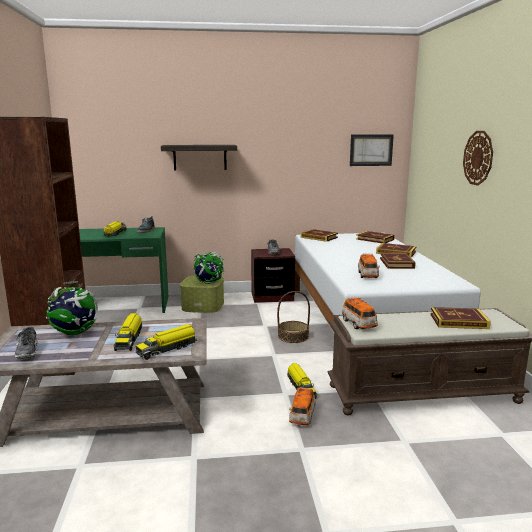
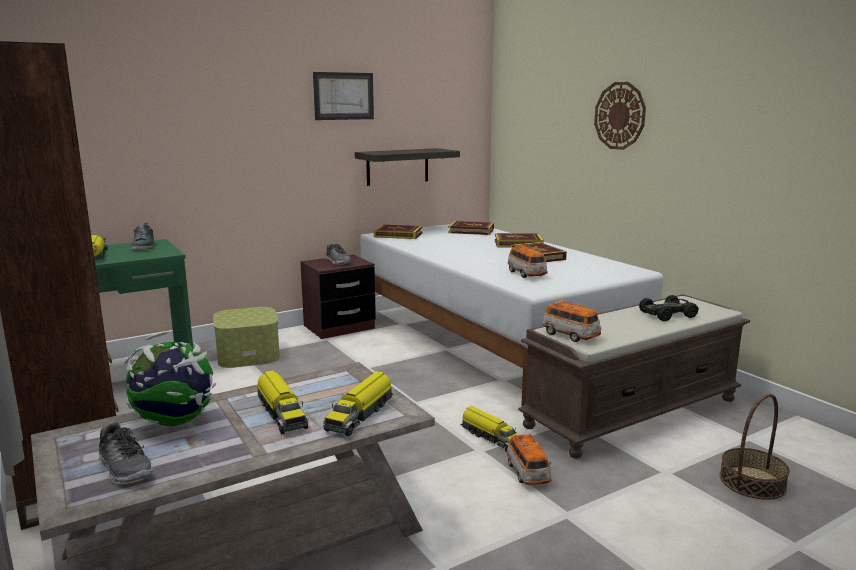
camera: 25 degrees left, 0 degrees up
(200, 157) = (216, 125): shelf -> shelf (397, 166)
(209, 283) = (259, 318): globe -> none
(293, 336) = (418, 374): basket -> basket (752, 482)
(371, 150) = (447, 112): picture -> picture (343, 96)
(458, 321) = (668, 314): book -> black toy car

